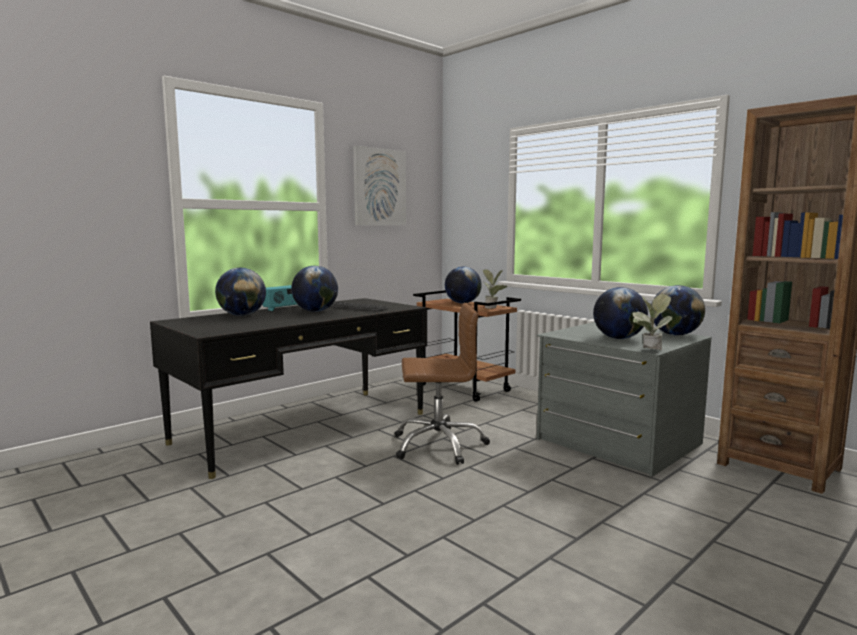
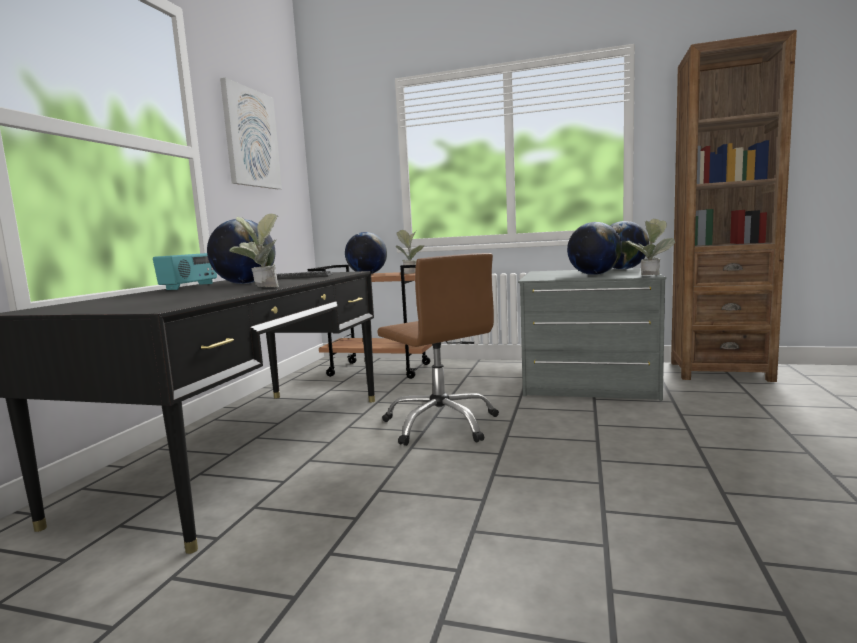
camera: 30 degrees left, 0 degrees up
(242, 315) = (144, 295): globe -> none
(300, 321) = (261, 289): none -> potted plant
(438, 445) = (441, 424): brown office chair -> brown office chair turned 90 degrees clockwise

